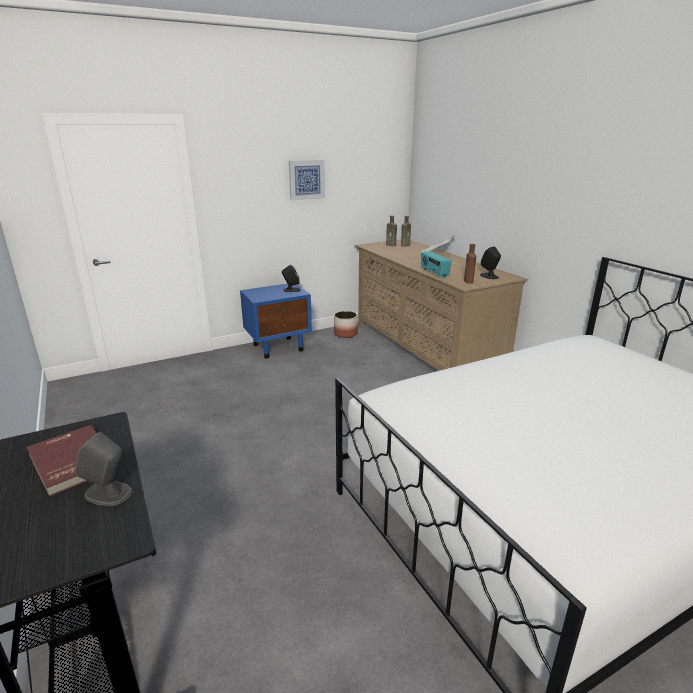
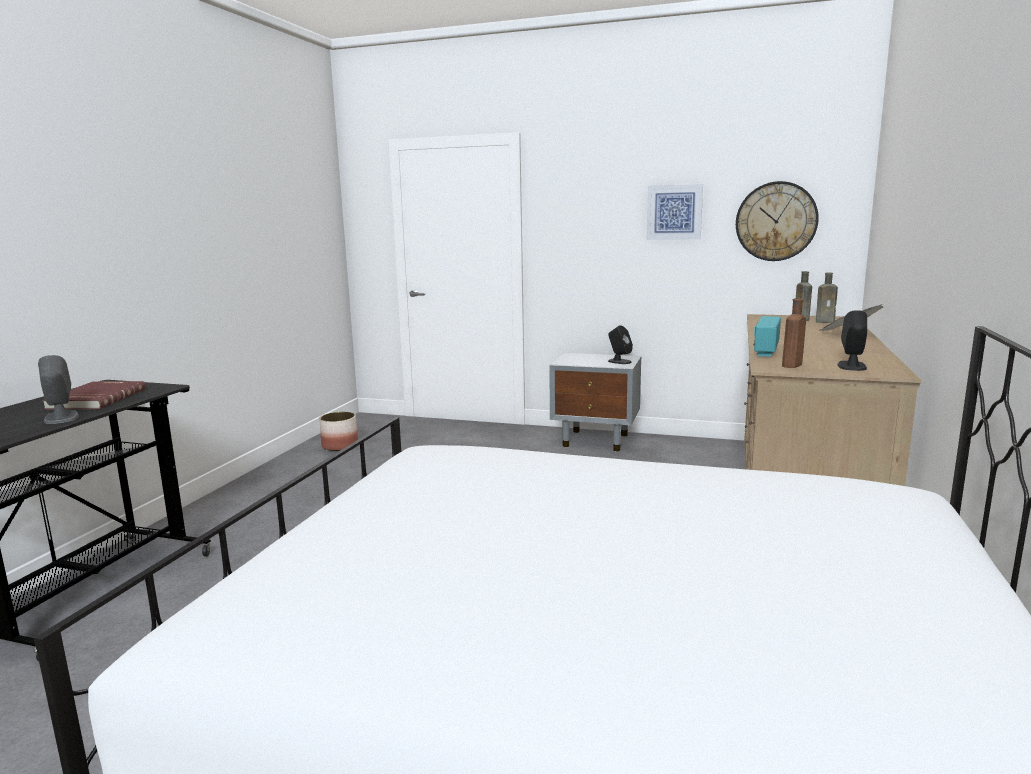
camera: 45 degrees right, 10 degrees down
(279, 347) = (596, 440): blue nightstand -> grey nightstand
(345, 334) = (707, 449): planter -> planter (340, 446)
(365, 184) = (776, 221): none -> wall clock

